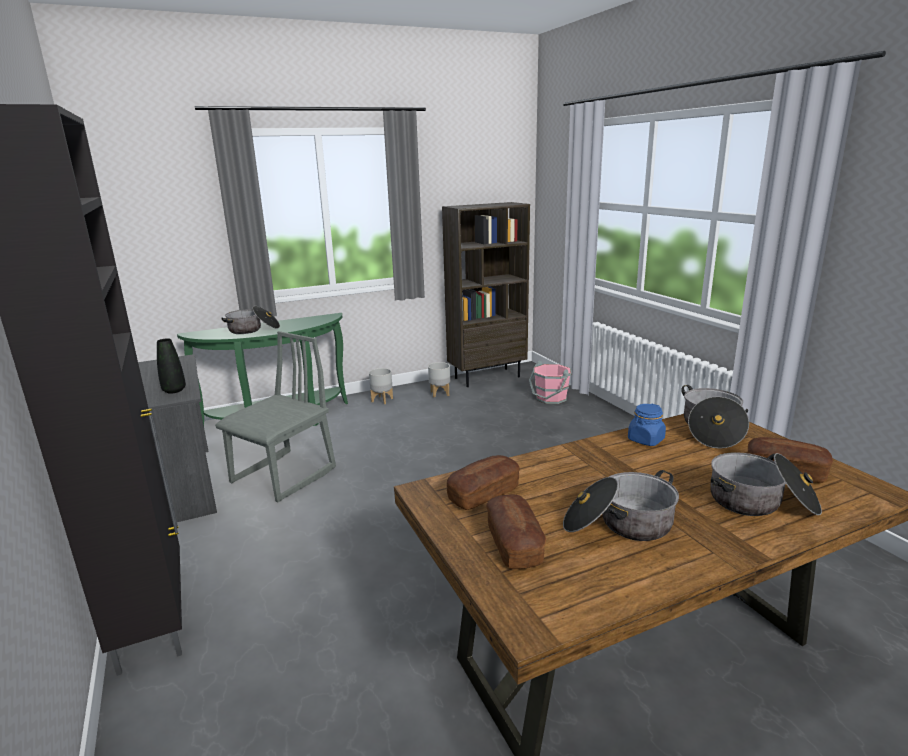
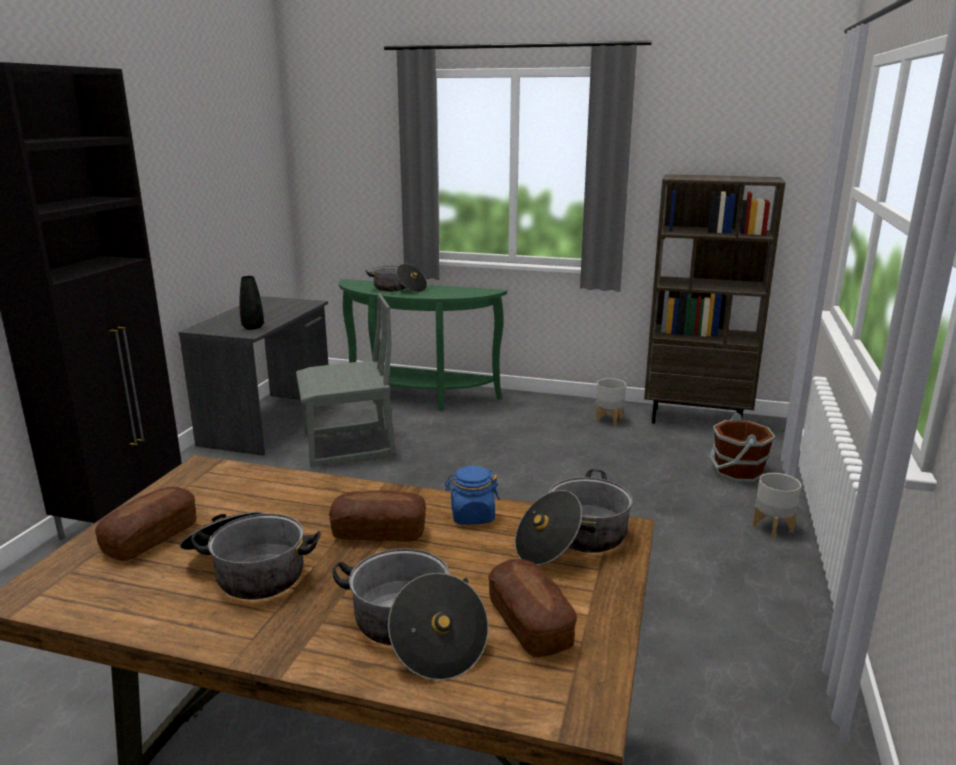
camera: 40 degrees right, 0 degrees up
(382, 400) = (538, 406): grey planter -> grey planter (773, 528)
(484, 494) = (227, 491): bread -> bread (379, 532)
(550, 398) = (737, 472): pink bucket -> brown bucket

